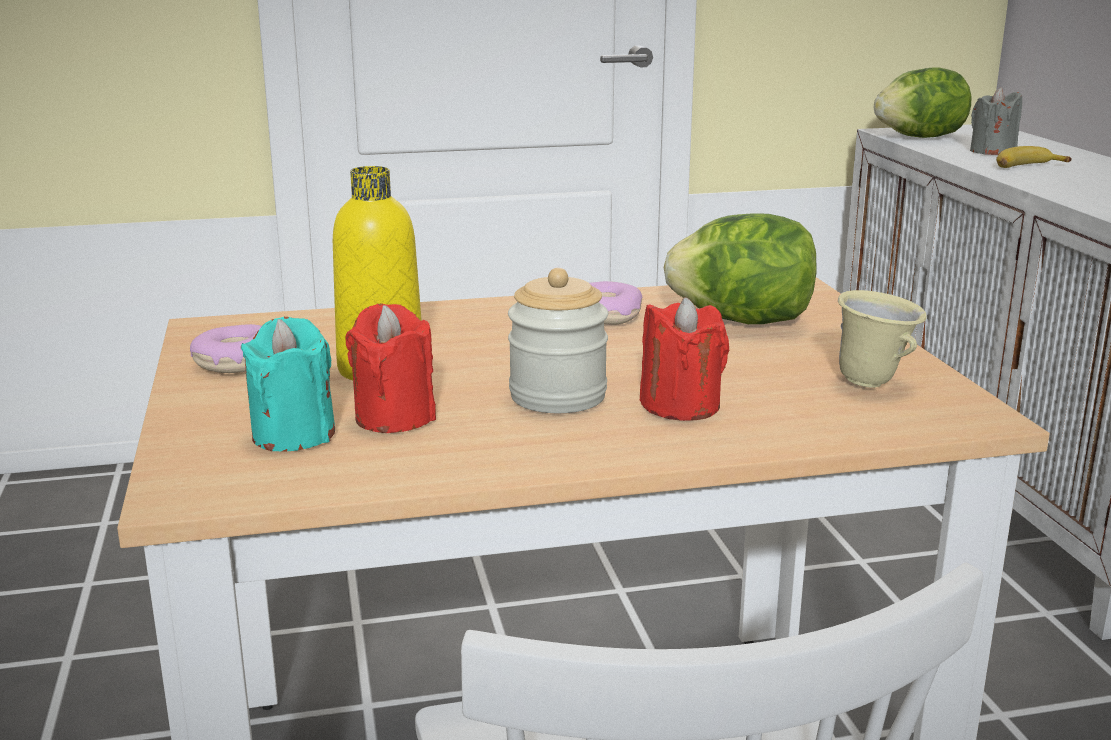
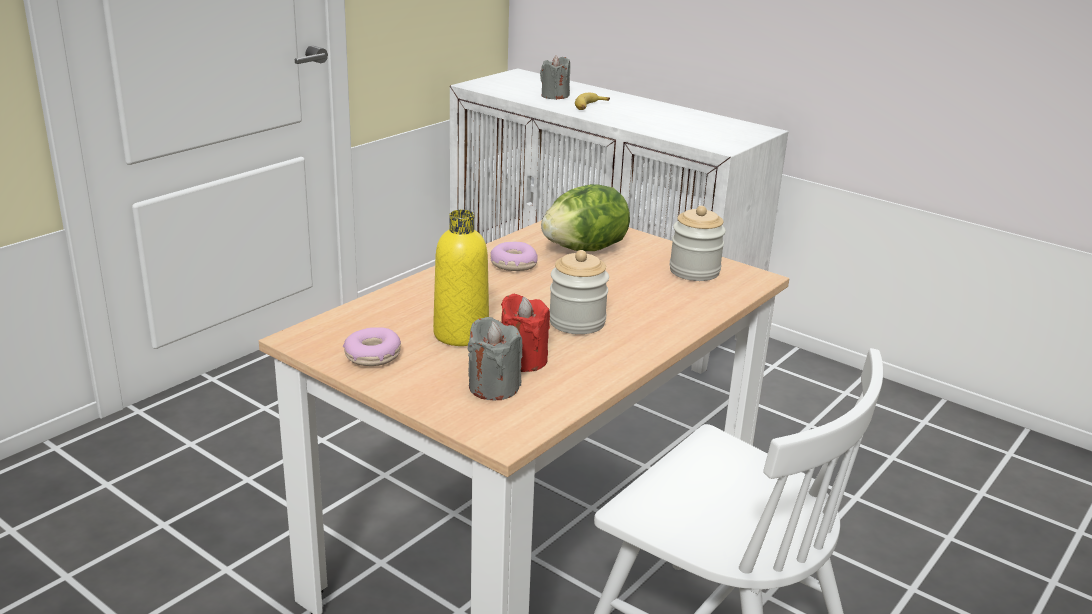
camera: 40 degrees left, 5 degrees up
(293, 435) = (493, 387): turquoise candle -> grey candle
(680, 406) = (638, 310): red candle -> none
(873, 383) = (694, 271): beige mug -> jar
(920, 137) = (498, 88): lettuce -> none

